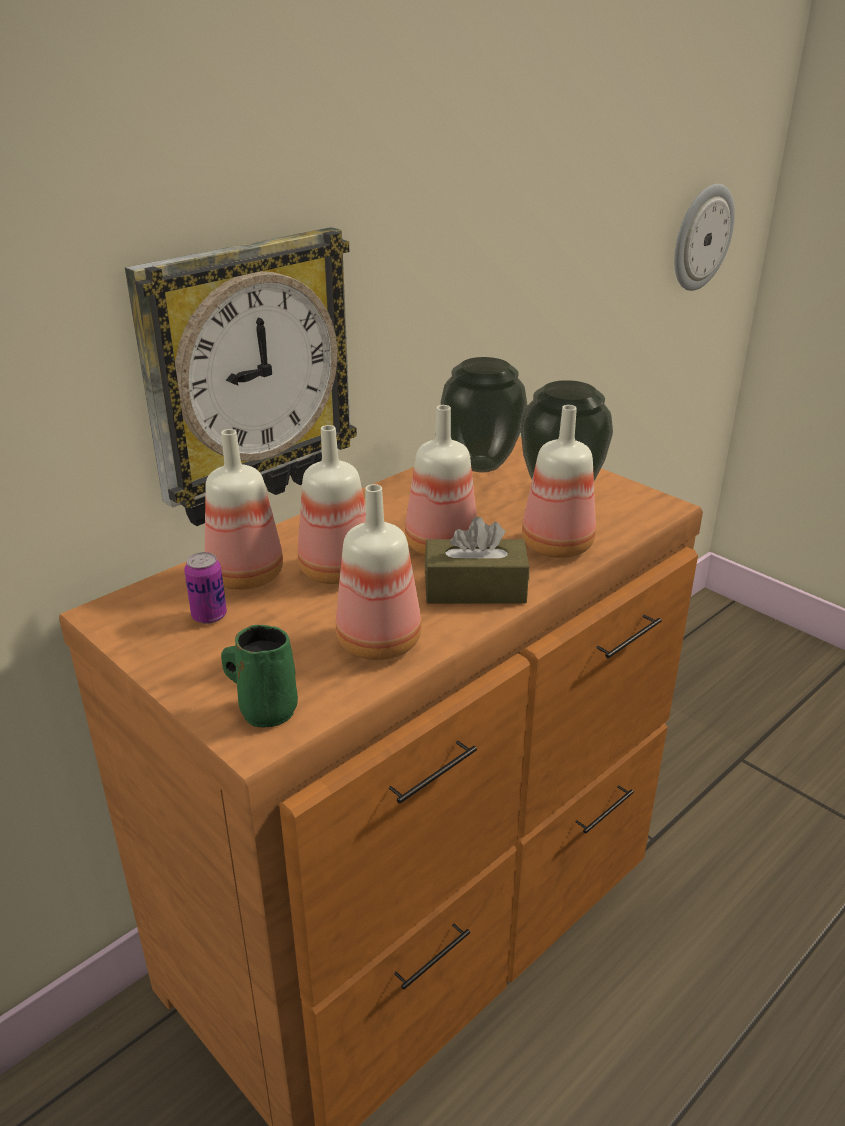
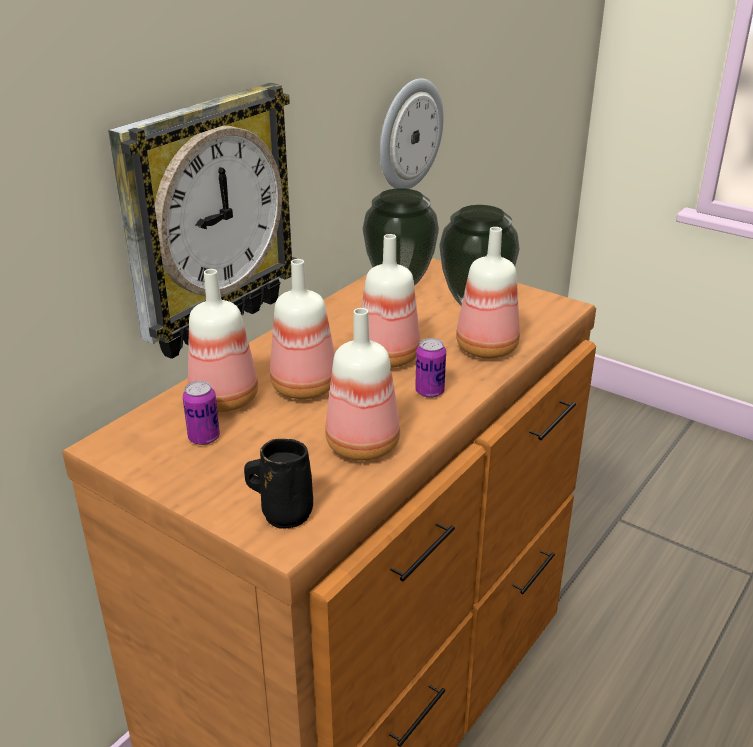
camera: 10 degrees left, 0 degrees up
(265, 710) = (284, 513): green mug -> black mug
(475, 589) = (429, 391): brown tissue box -> can
(701, 237) = (548, 72): wall clock -> wall clock (409, 134)

